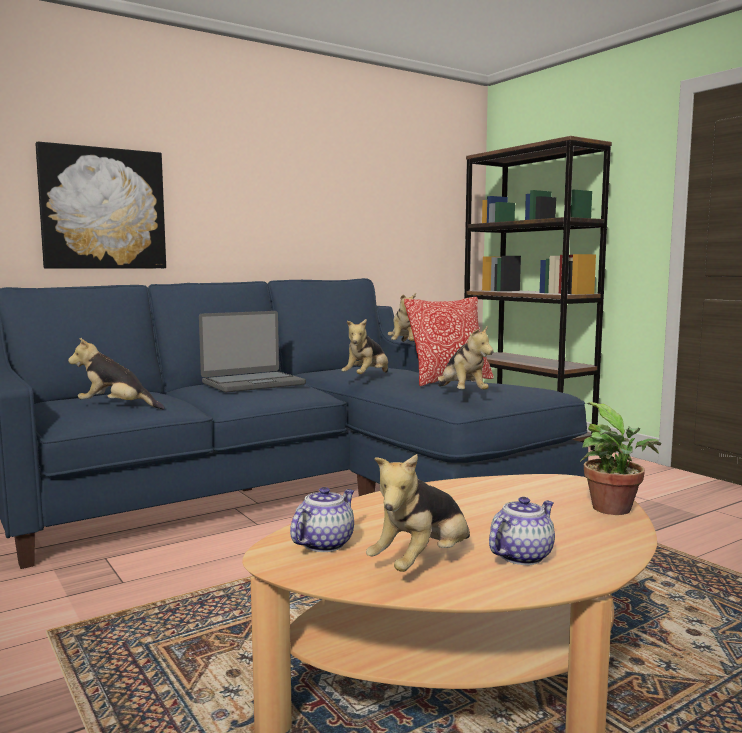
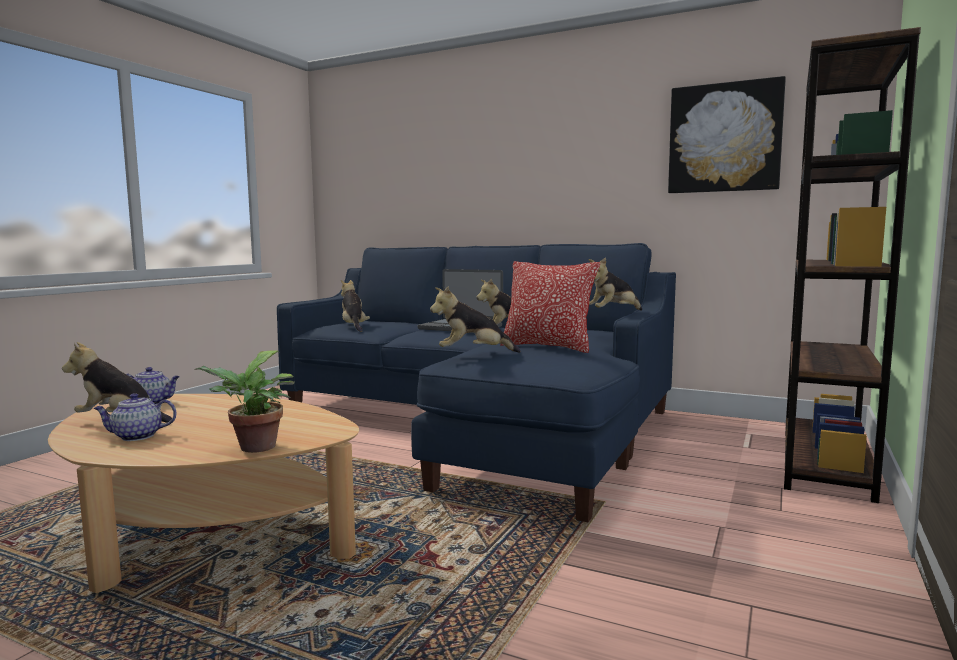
camera: 60 degrees right, 0 degrees up
(103, 209) = (446, 192): picture -> picture (724, 138)
(462, 394) = (473, 353): plush toy -> plush toy turned 45 degrees clockwise
(521, 556) = (136, 436): teapot -> teapot turned 150 degrees clockwise

